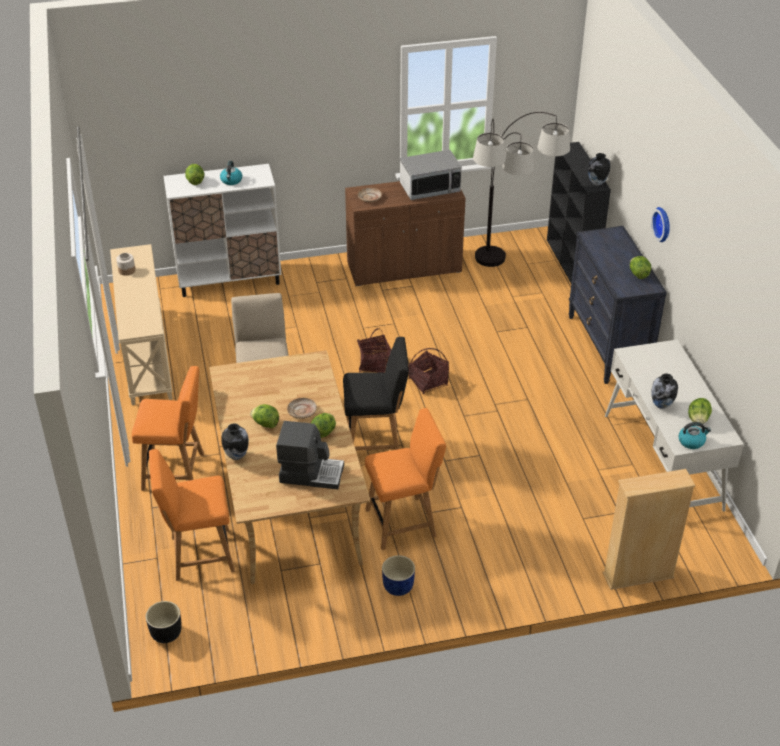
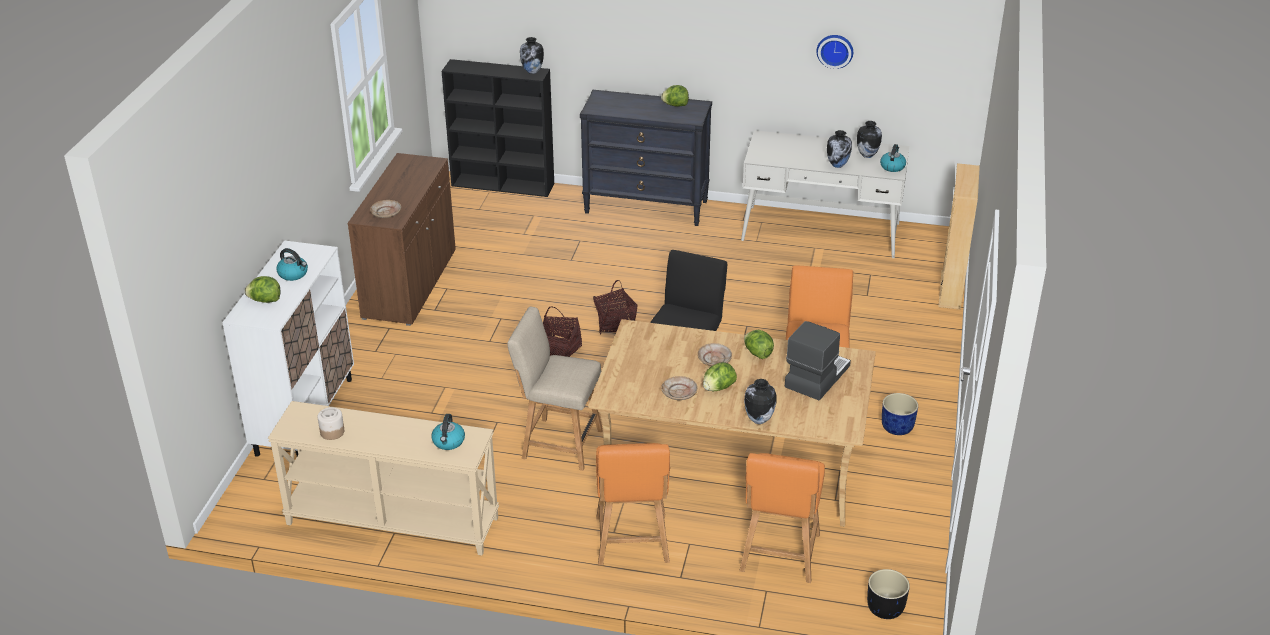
camera: 65 degrees left, 5 degrees down
(139, 319) = (448, 442): none -> kettle
(177, 472) = (632, 543): orange chair -> orange chair turned 150 degrees clockwise
(249, 405) = (679, 392): none -> beige plate
(430, 188) = (408, 173): microwave -> none
(504, 279) = (491, 230): floor lamp -> none
(663, 224) = (679, 42): wall clock -> wall clock (835, 50)
(698, 420) = (867, 155): lettuce -> vase

